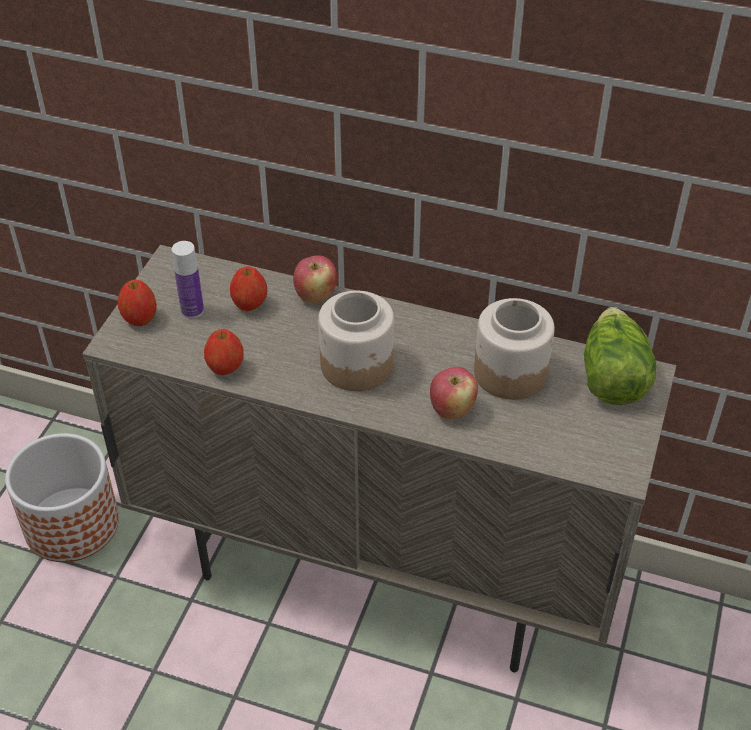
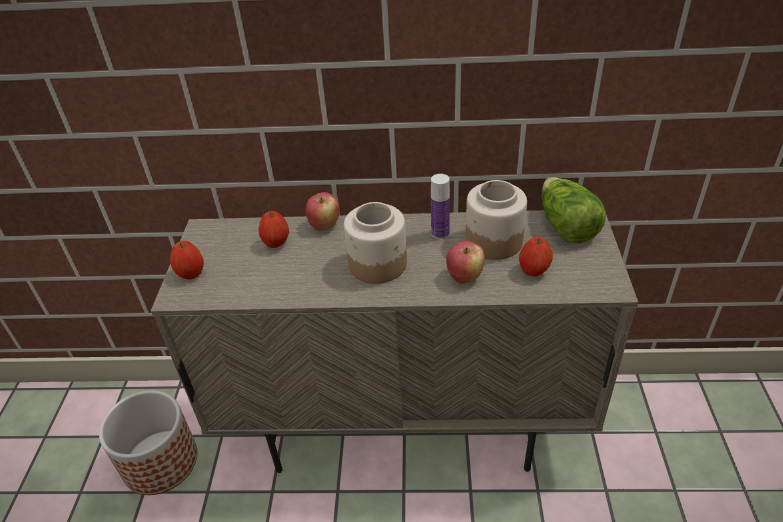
camera: 15 degrees left, 5 degrees down
(192, 310) = (232, 258): bottle -> bottle (440, 233)
(225, 368) = (275, 292): apple -> apple (534, 271)

